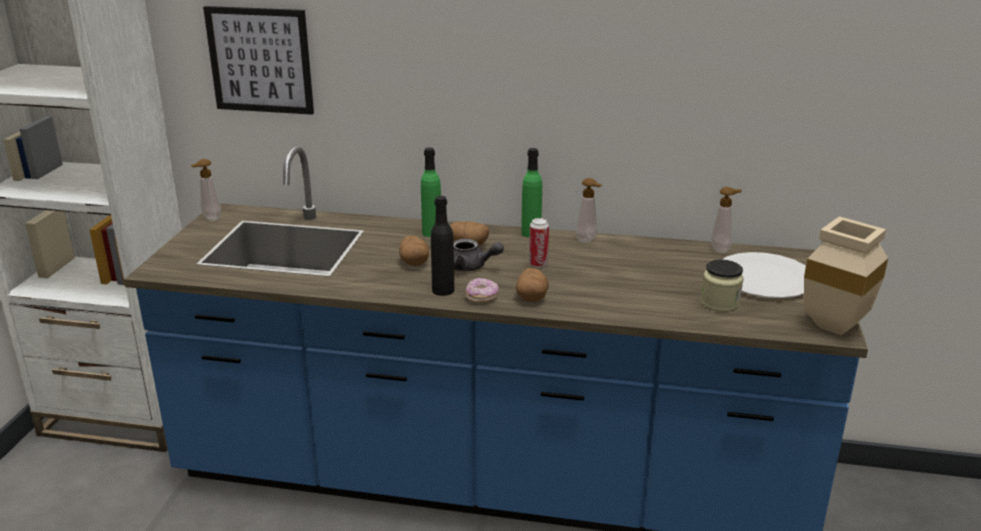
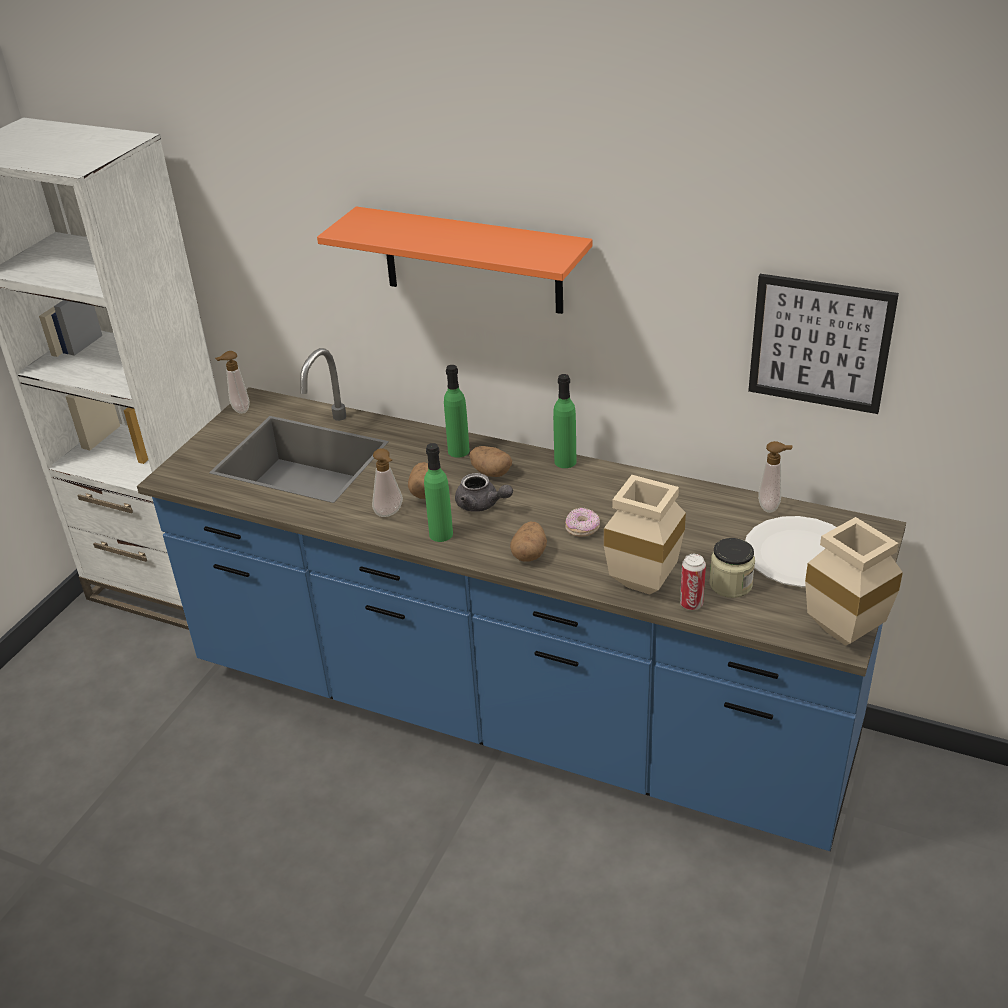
camera: 15 degrees right, 10 degrees up
(260, 60) = (287, 249): picture -> picture (820, 343)
(443, 53) = (472, 260): none -> orange shelf
(443, 290) = (441, 534): black bottle -> green bottle
(482, 297) = (477, 549): donut -> donut (582, 529)
(538, 264) = (555, 508): can -> can (691, 604)
(588, 240) = (624, 478): soap dispenser -> soap dispenser (390, 514)
(641, 310) = (638, 585): none -> beige vase

